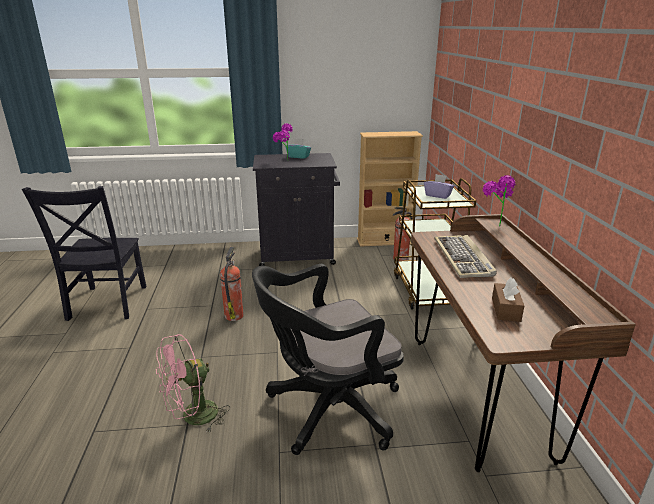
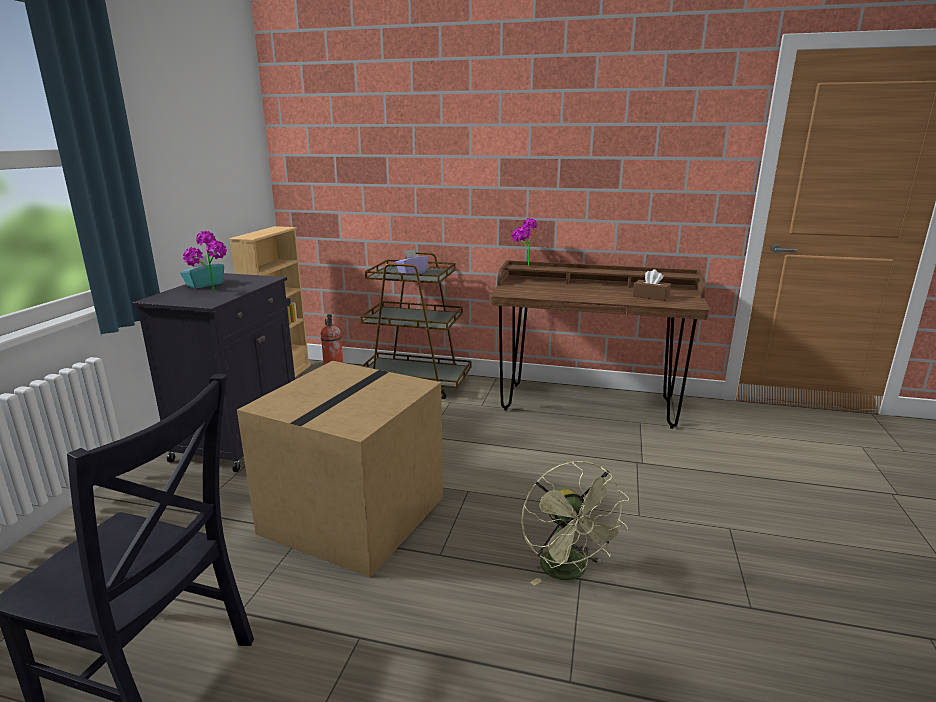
camera: 70 degrees left, 5 degrees down
(193, 418) = (569, 572): pink fan -> green fan
(234, 315) = (353, 513): fire extinguisher -> cardboard box
(328, 410) = (585, 476): black office chair -> none
(463, 258) = (560, 291): keyboard -> none

